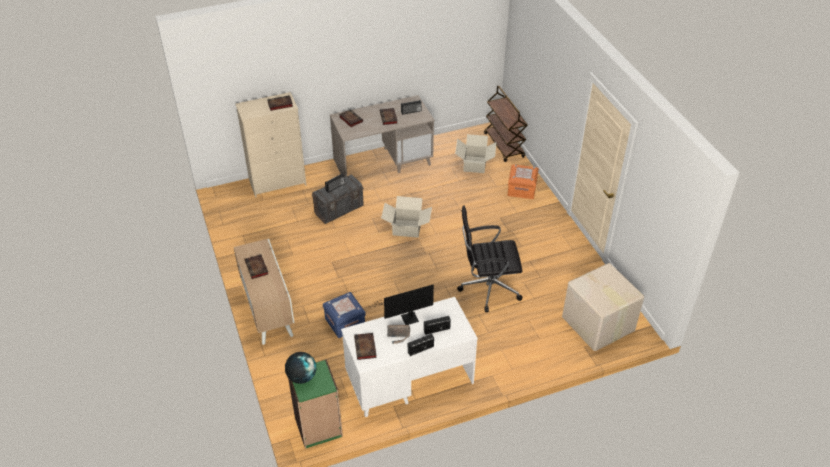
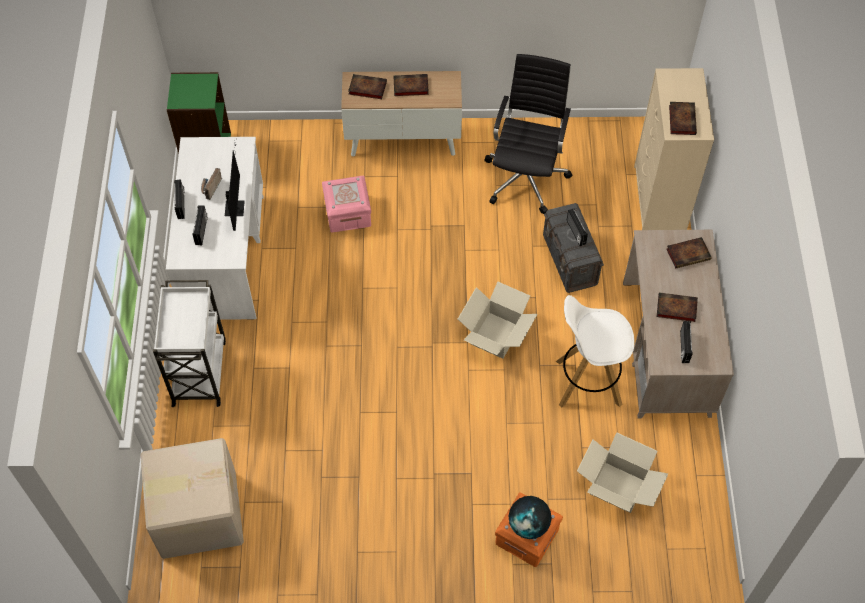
camera: 110 degrees right, 15 degrees up
(302, 377) = (202, 83): globe -> globe (528, 525)
(345, 322) = (348, 213): blue storage box -> pink storage box
(365, 348) = (213, 152): book -> book (366, 88)
(419, 186) = (587, 382): none -> white stool
(488, 287) = (331, 398): black office chair -> black office chair (526, 176)
(504, 145) = (656, 558): brown cart -> none
(506, 359) = (199, 371): none -> white cart

